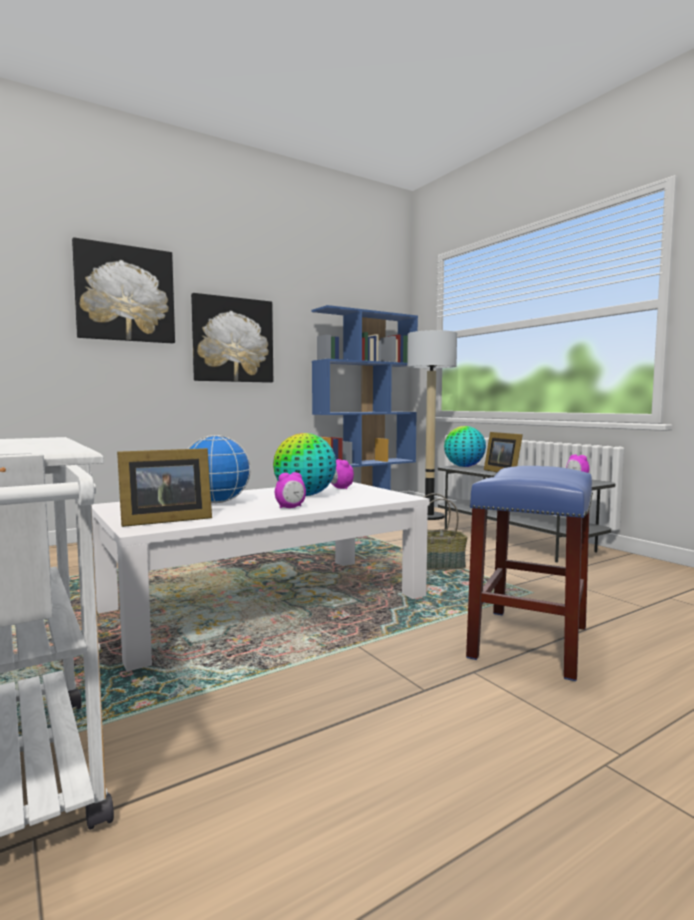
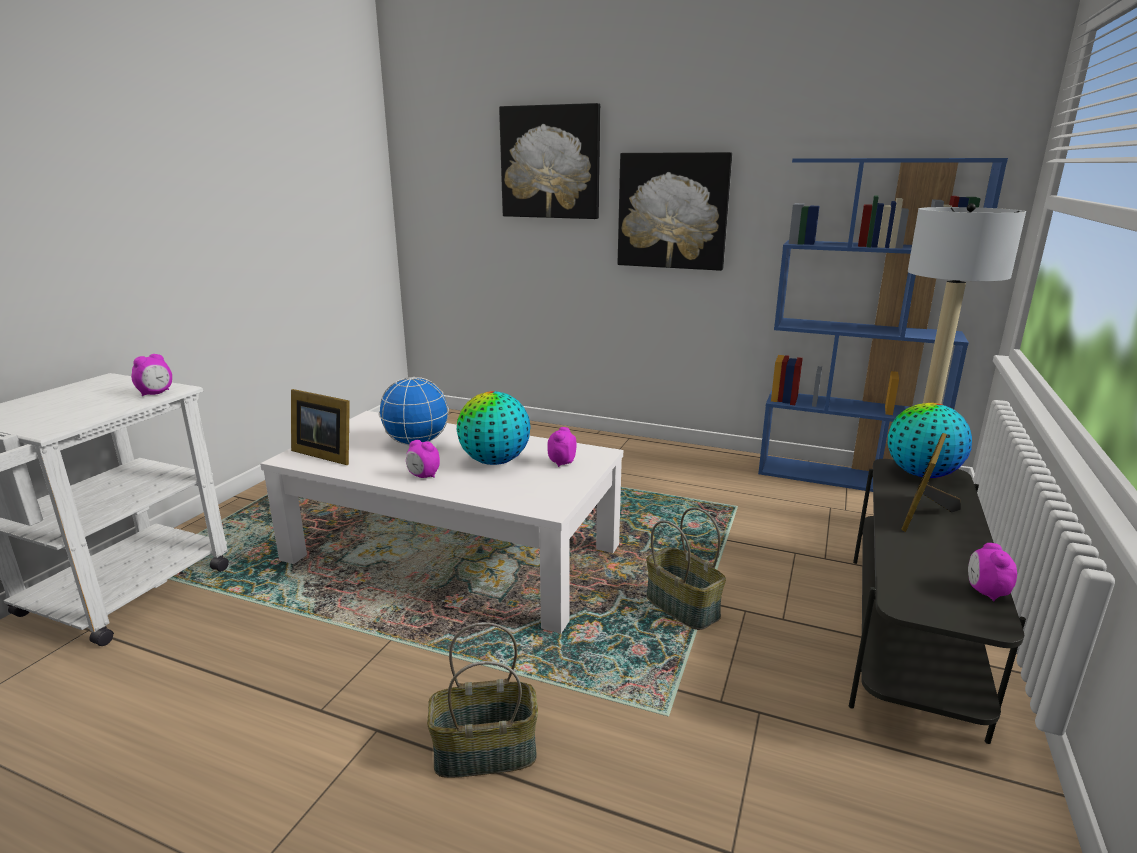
camera: 55 degrees right, 15 degrees up
(41, 439) = (156, 393): none -> alarm clock
(530, 642) = (484, 754): blue stool -> basket

